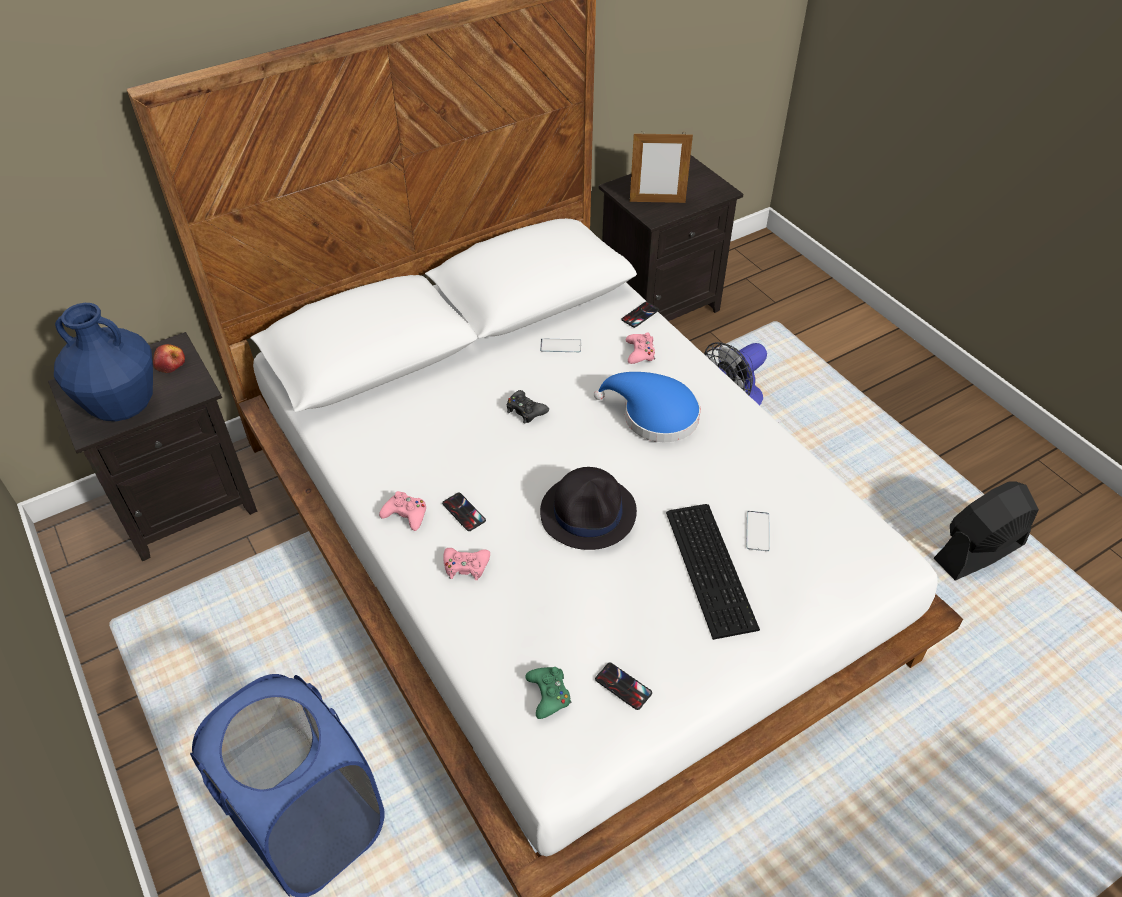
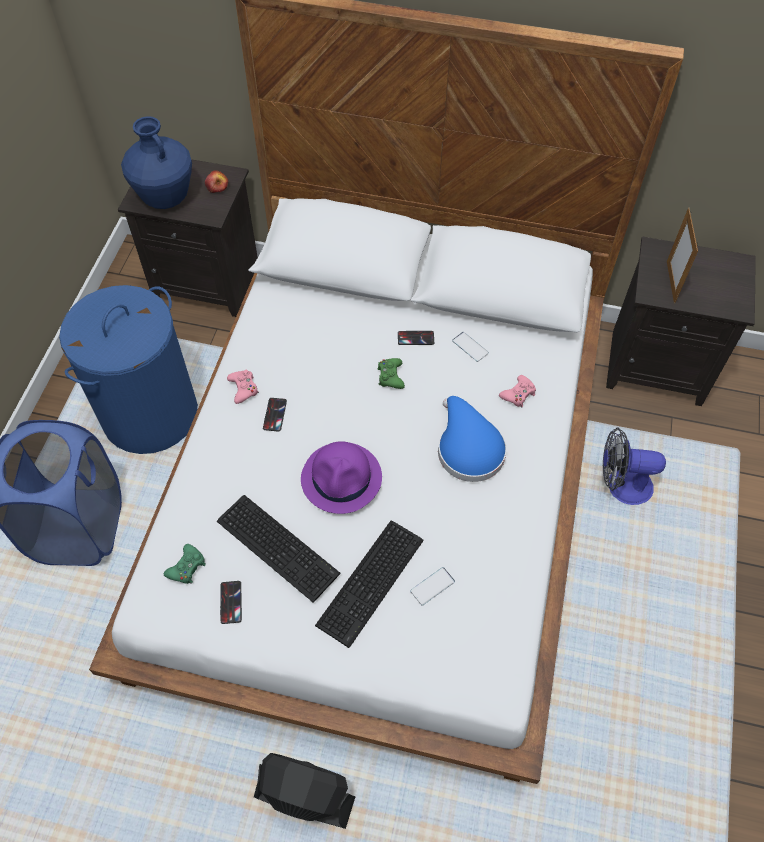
camera: 45 degrees right, 10 degrees up
(265, 661) = (150, 414): none -> blue laundry basket
(466, 566) = (237, 450): pink game controller -> none
(525, 411) = (390, 376): black game controller -> green game controller
(588, 512) = (342, 478): black hat -> purple hat
(604, 605) = (278, 544): none -> keyboard
(640, 315) = (555, 365): phone -> phone (415, 338)
(657, 201) = (670, 282): picture frame -> picture frame turned 45 degrees clockwise
(978, 552) = (666, 757): black fan -> black fan (304, 796)

